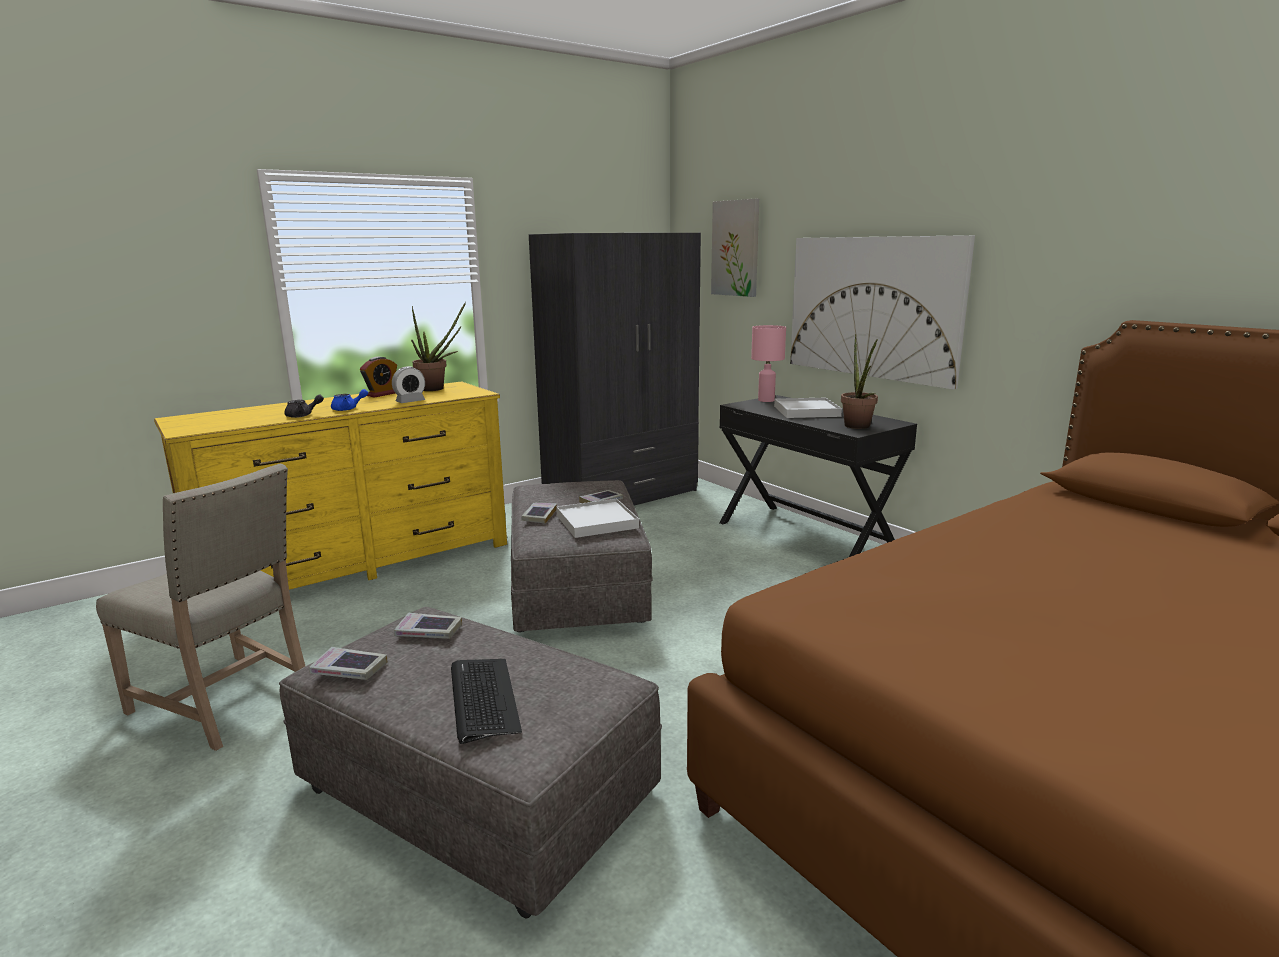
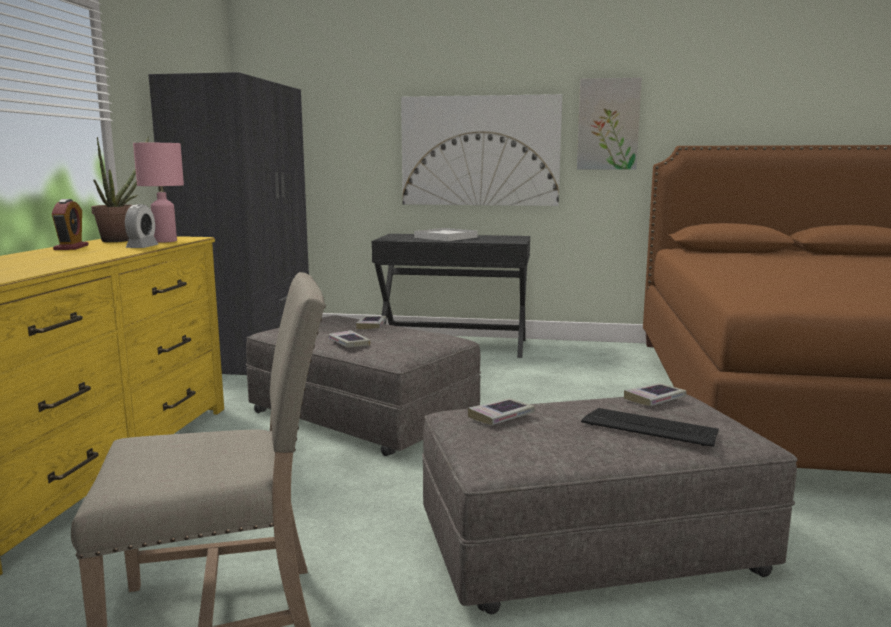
camera: 45 degrees left, 5 degrees down
(303, 415) = (56, 265): grey teapot -> none
(348, 409) = (92, 257): blue teapot -> none
(349, 669) = (521, 453): book -> book (654, 399)
(597, 522) = (409, 335): white tray -> none
(736, 248) = (326, 107): picture -> picture (608, 124)
(766, 400) = (395, 236): pink table lamp -> pink table lamp (166, 241)
(858, 427) = (508, 240): potted plant -> none

